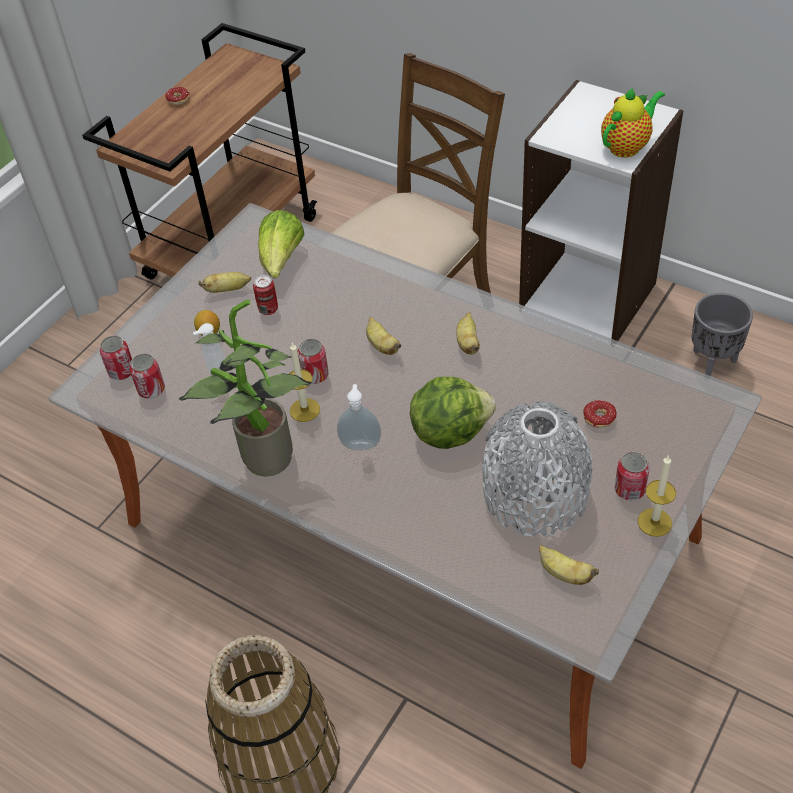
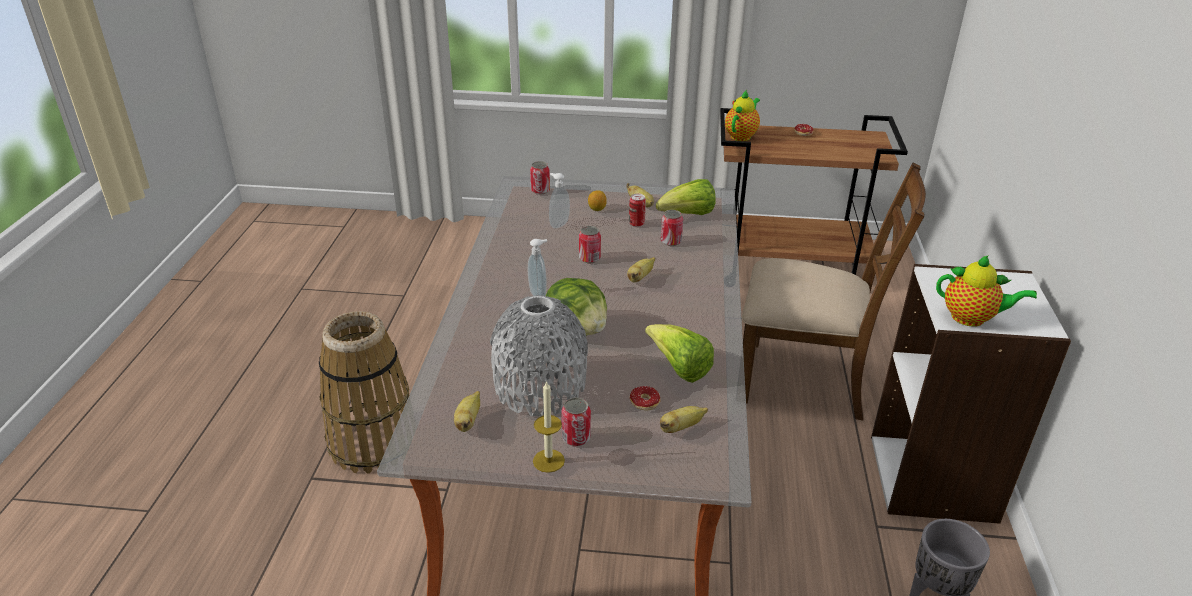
camera: 60 degrees right, 15 degrees down
(141, 147) = (741, 136): none -> teapot
(151, 390) = (532, 204): can -> can (670, 241)
(263, 463) = (497, 261): potted plant -> none
(304, 410) = (554, 263): candle -> none
(468, 343) = (675, 315): banana -> banana (681, 427)
(558, 373) = (679, 368): none -> lettuce

